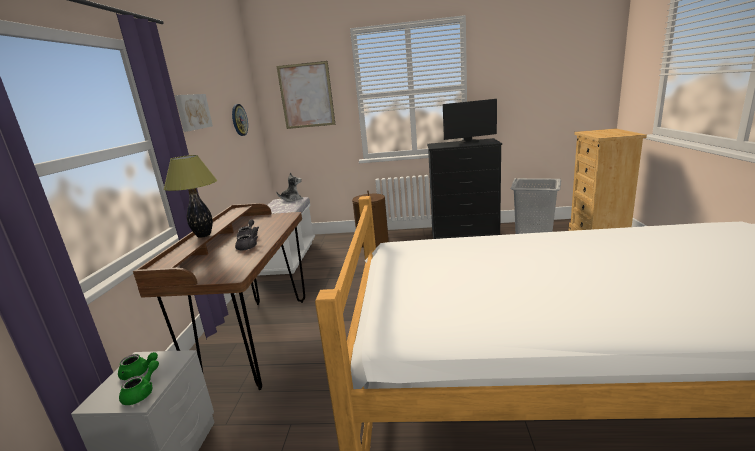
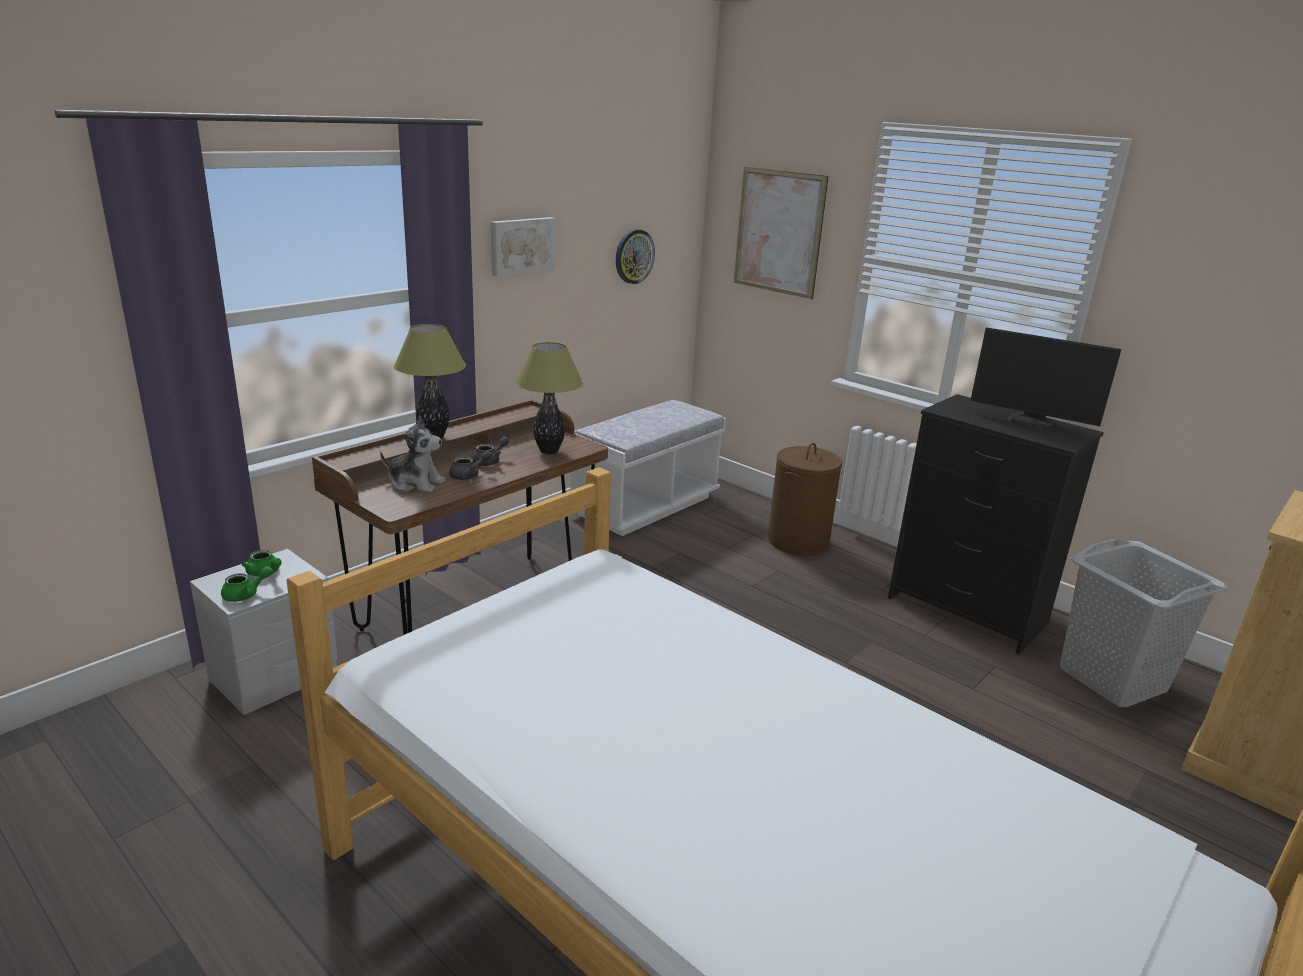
camera: 35 degrees right, 5 degrees up
(273, 223) = (549, 451): none -> table lamp
(292, 199) = (692, 411): plush toy -> plush toy (415, 483)

